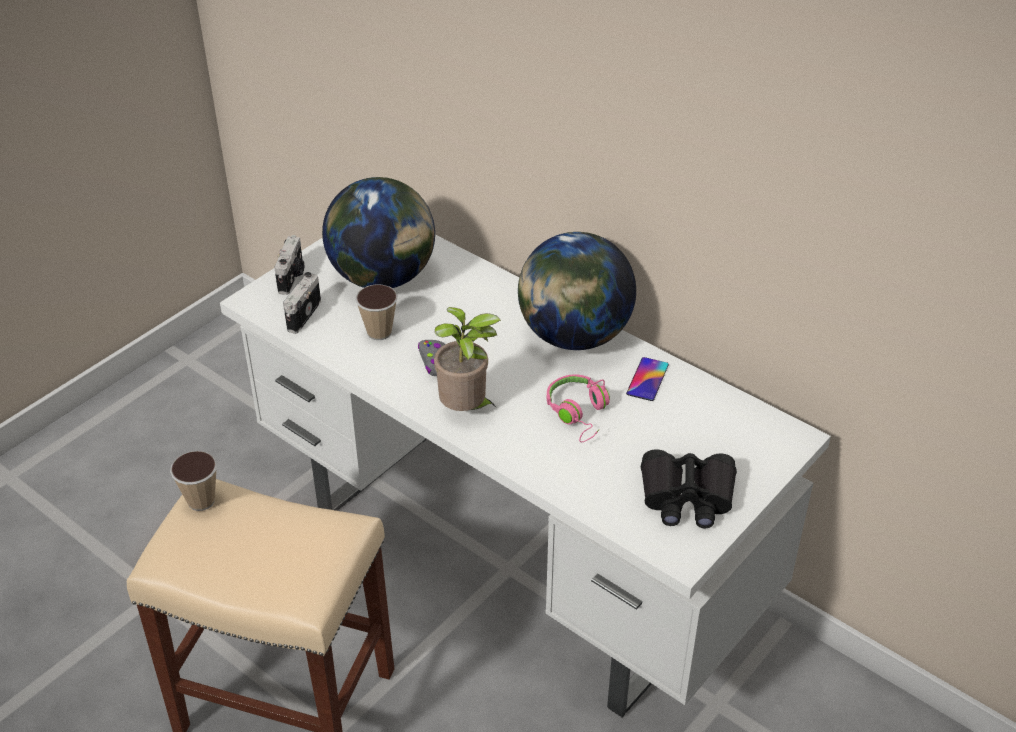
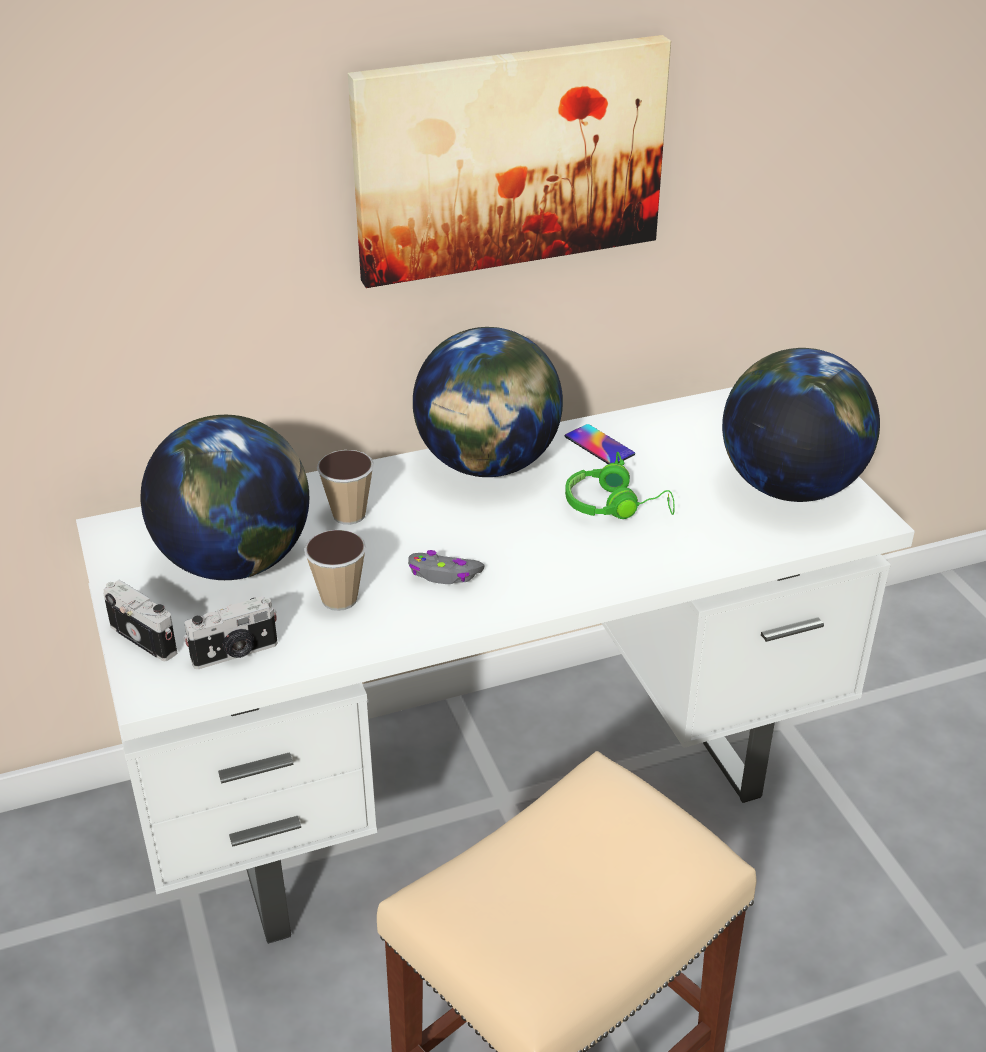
camera: 60 degrees left, 5 degrees down
(201, 501) = (455, 908): cup -> cup (349, 515)
(302, 315) = (235, 654): camera -> camera turned 75 degrees counterclockwise
(466, 410) = (544, 580): potted plant -> none
(579, 413) = (616, 505): pink headphones -> green headphones
(650, 130) = (509, 159): none -> picture
(686, 497) = (789, 487): black binoculars -> globe

